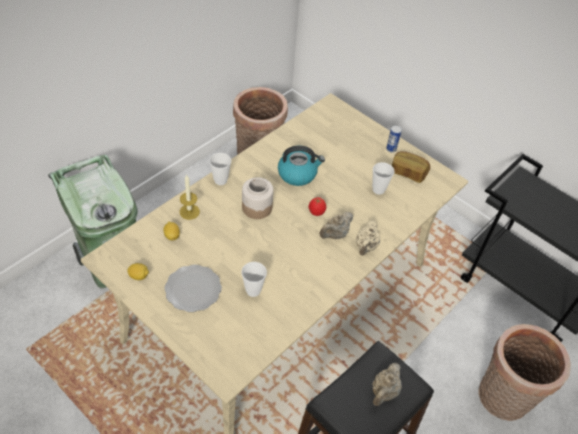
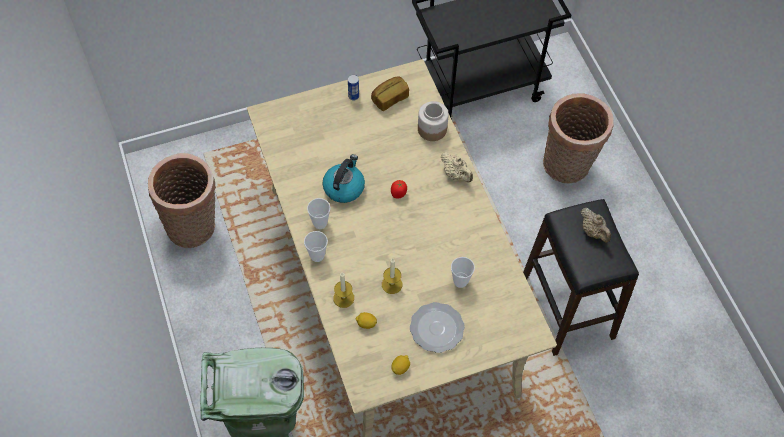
camera: 60 degrees left, 10 degrees up
(221, 240) = (392, 284): none -> candle
(256, 207) = (367, 239): jar -> jar (431, 129)
(335, 234) = (431, 191): beige teapot -> none
(378, 189) = (397, 132): cup -> cup (320, 223)

